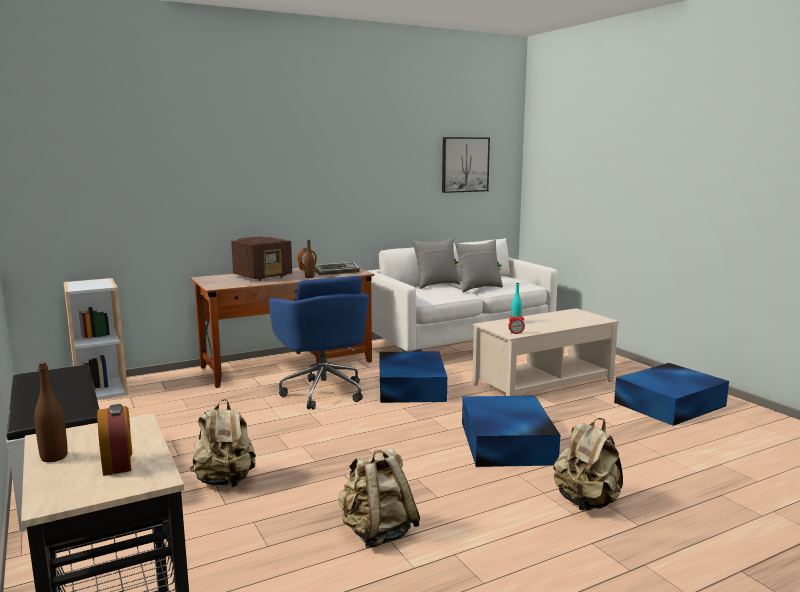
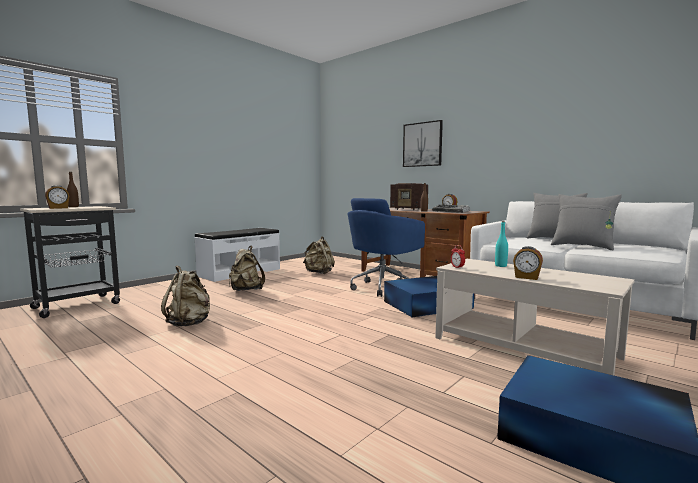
camera: 70 degrees right, 5 degrees down
(101, 389) = (338, 259): bookcase -> none
(465, 164) = (646, 115): picture -> picture (422, 144)
(506, 443) = (343, 344): blue storage box -> none
(563, 326) = (526, 277): none -> alarm clock
(586, 502) = (237, 383): beige backpack -> beige backpack (319, 273)

